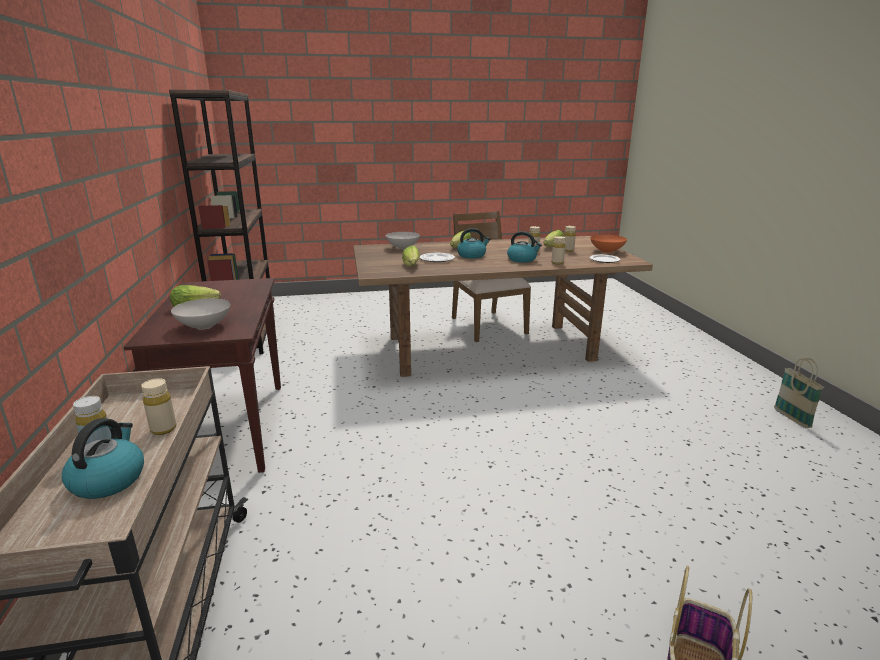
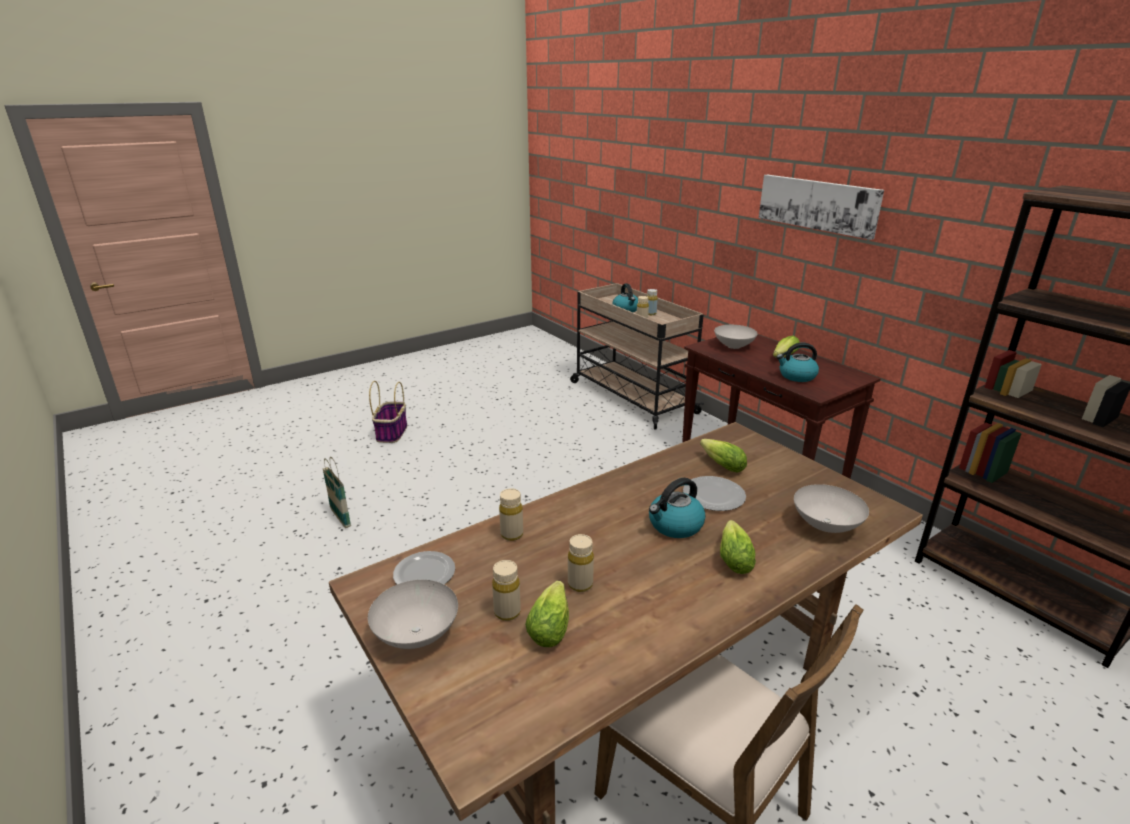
camera: 155 degrees right, 5 degrees up
(99, 138) = (817, 204): none -> picture
(522, 259) = (578, 532): kettle -> kettle (796, 376)
(606, 251) = (418, 633): orange bowl -> white bowl
(791, 418) = (174, 652): basket -> basket (340, 518)

